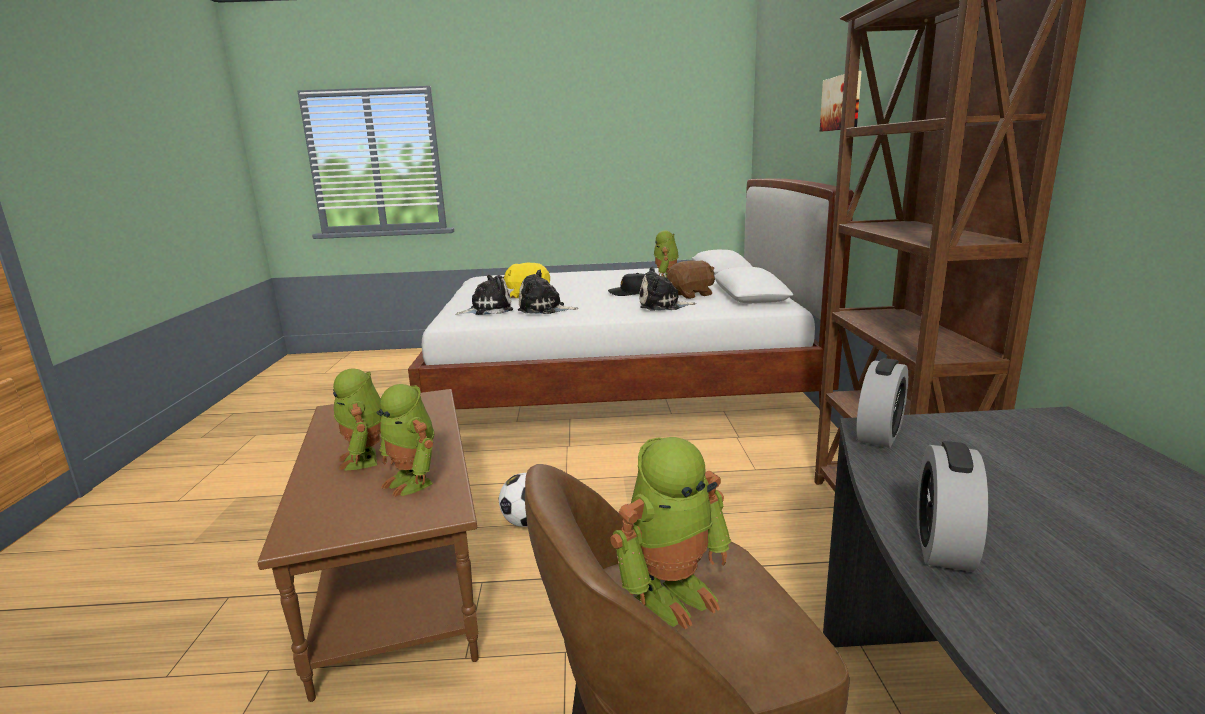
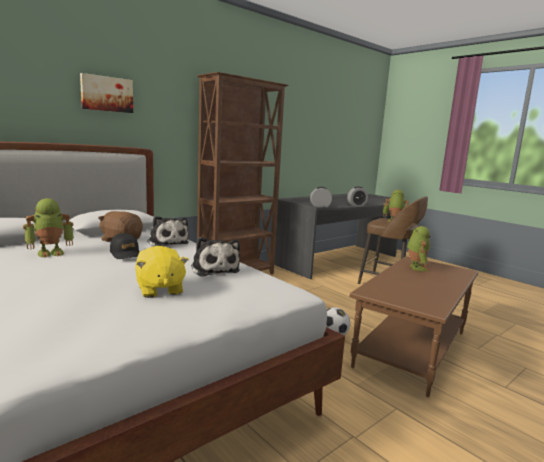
camera: 130 degrees left, 5 degrees down
(366, 459) = (429, 280): toy robot -> none
(488, 310) = (241, 288): plush toy -> none

